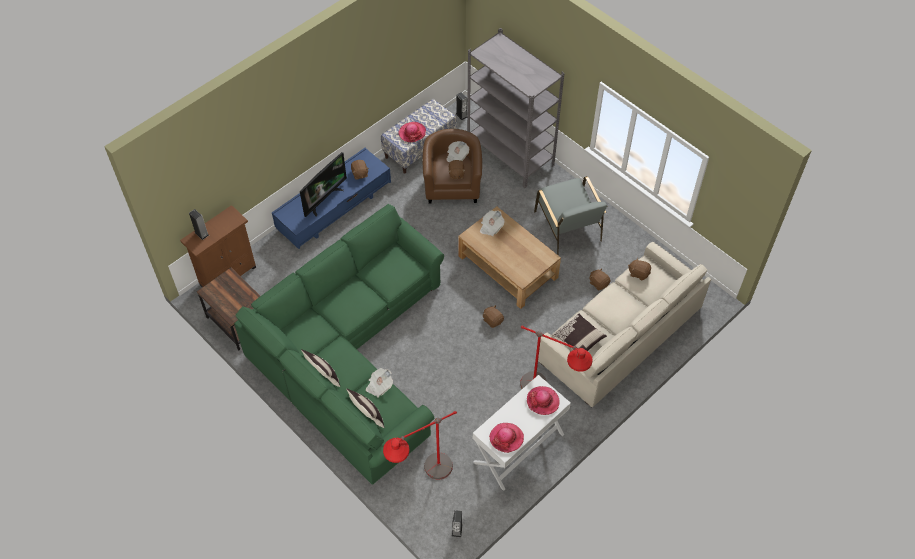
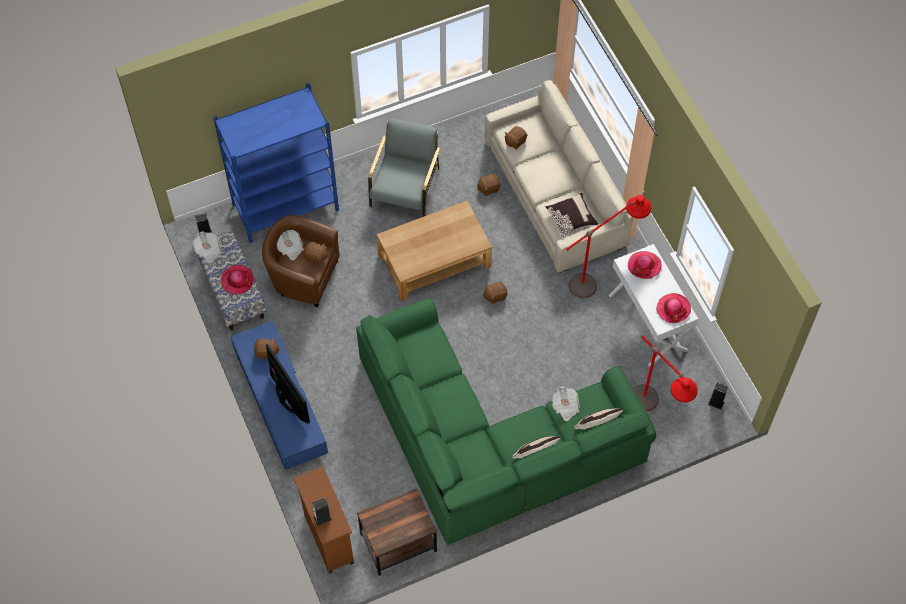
camera: 70 degrees left, 5 degrees up
(491, 227) = (402, 248): newspaper -> newspaper (208, 251)
(510, 154) = (286, 207): grey bookcase -> blue bookcase
(567, 225) = (405, 189): grey armchair -> grey armchair turned 75 degrees counterclockwise

